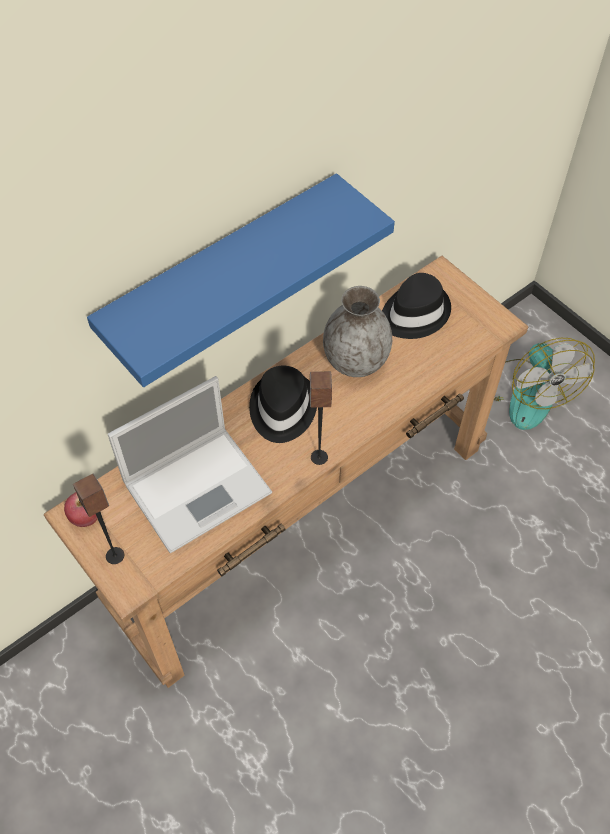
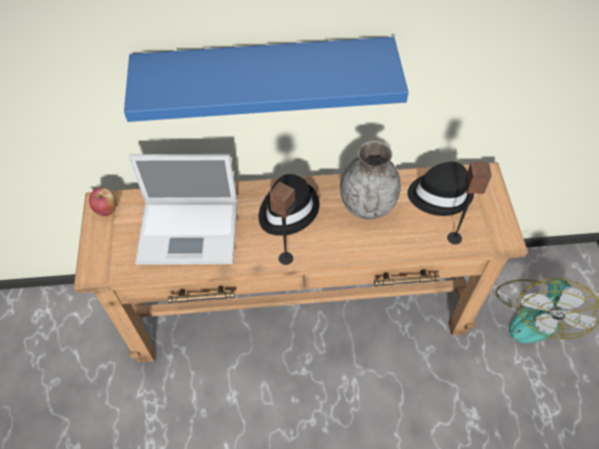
camera: 35 degrees right, 0 degrees up
(115, 555) = (103, 245): speaker -> speaker (454, 238)

